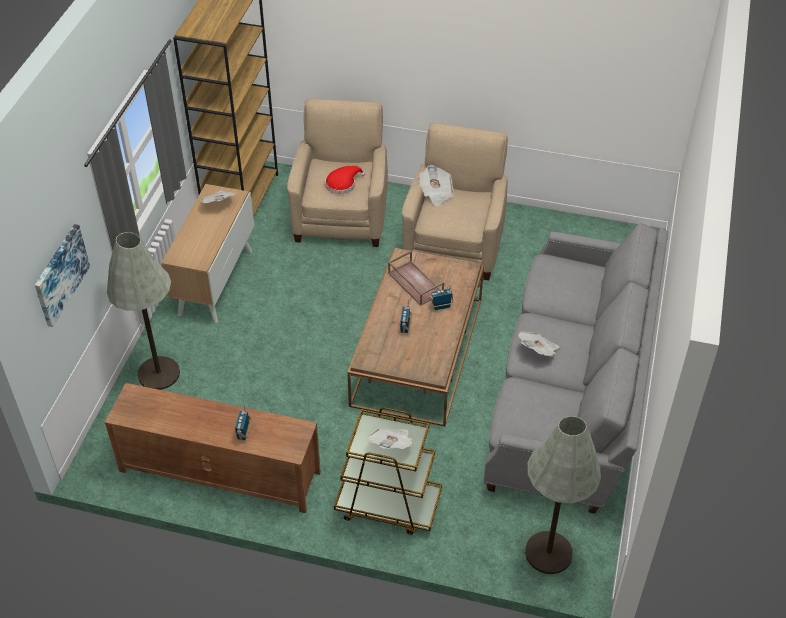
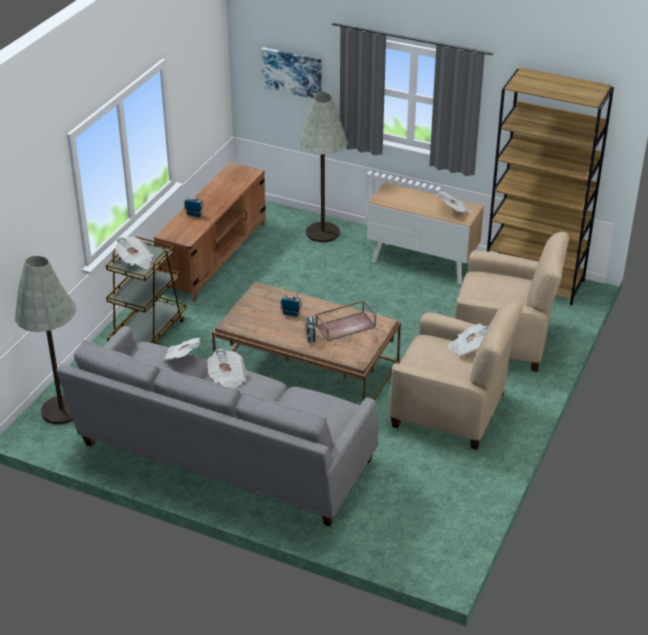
camera: 100 degrees right, 10 degrees down
(342, 184) = (490, 291): red hat -> none
(516, 393) = (182, 357): none -> newspaper

